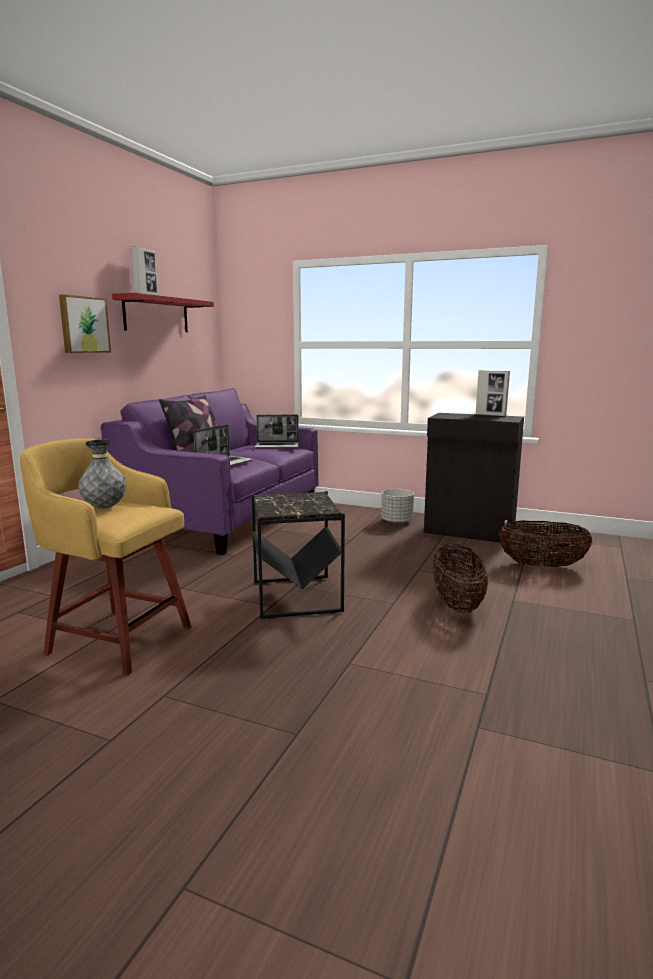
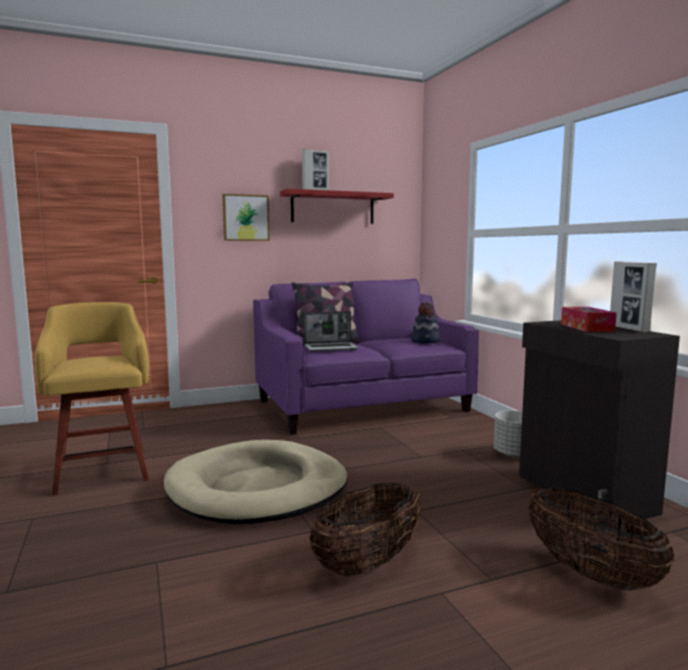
camera: 45 degrees right, 5 degrees down
(104, 508) = (95, 358): grey vase -> none
(277, 446) = (426, 341): laptop -> hat
(297, 596) = (258, 488): black side table -> beige dog bed
(471, 417) = (586, 327): none -> tissue box

